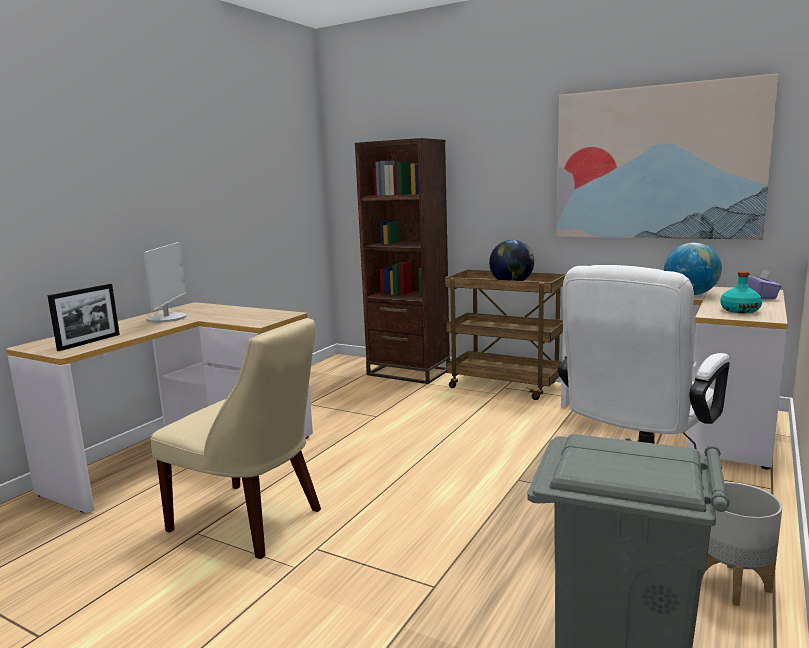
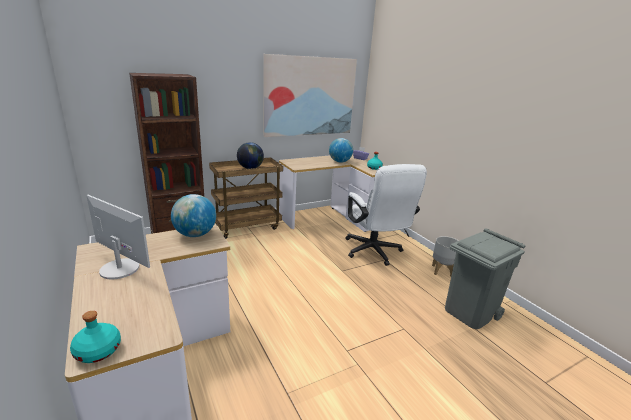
camera: 60 degrees left, 10 degrees up
(40, 345) = (98, 350): none -> turquoise bottle
(89, 342) = (143, 320): picture frame -> none
(251, 521) = (296, 365): beige chair -> none
(266, 314) = (195, 234): none -> globe

